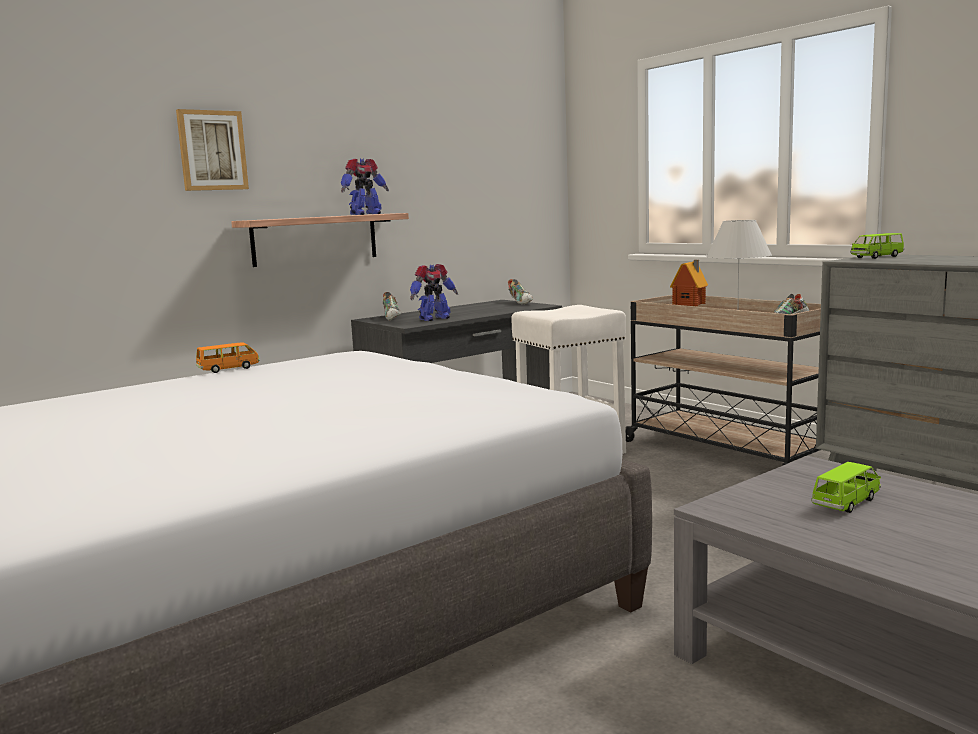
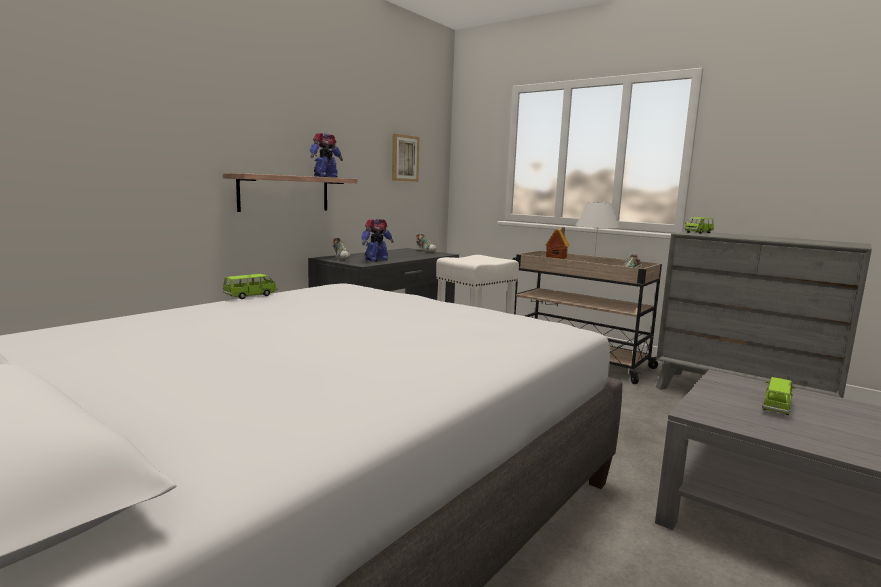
camera: 15 degrees left, 0 degrees up
(212, 150) = (211, 113): picture -> picture (404, 158)
(229, 369) = (250, 296): orange toy car -> green toy car

